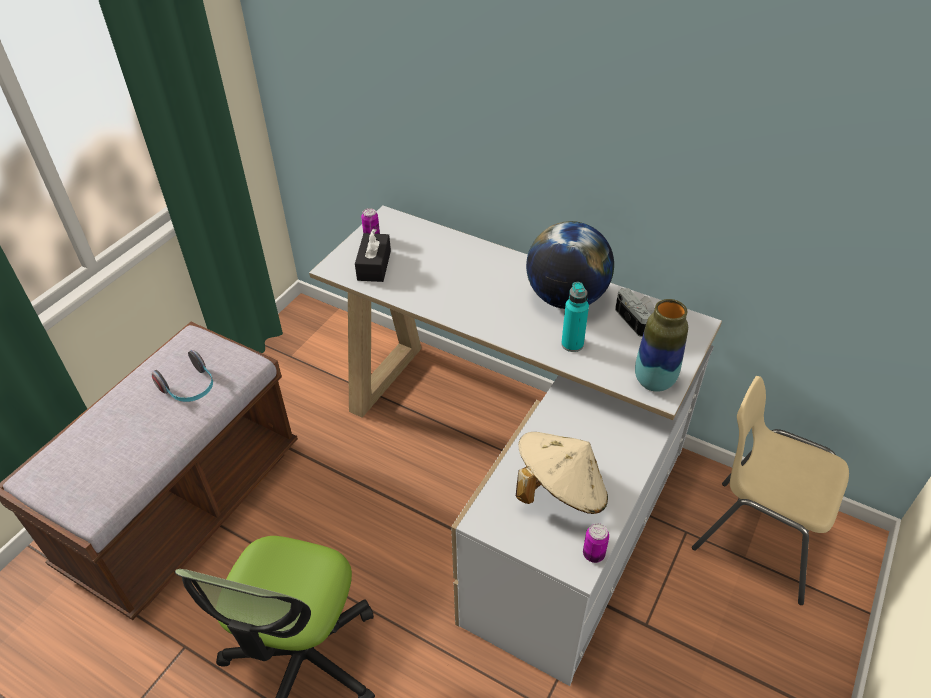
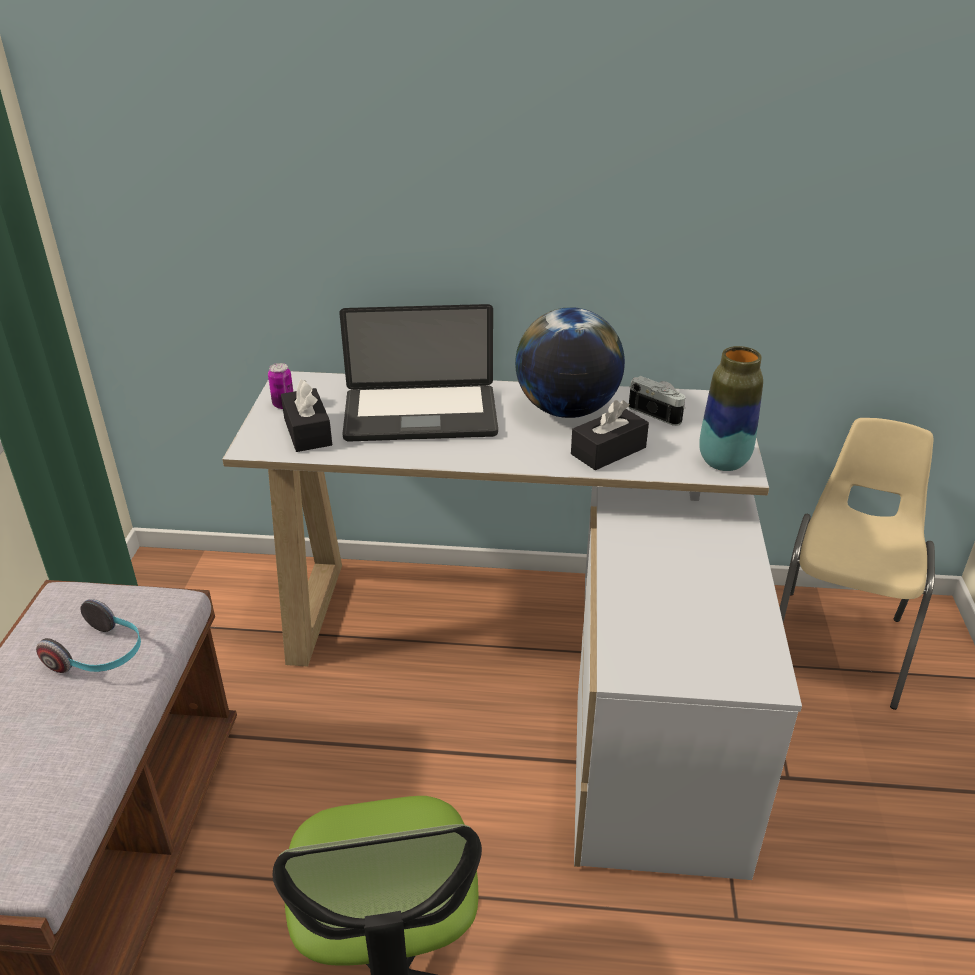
camera: 25 degrees left, 10 degrees down
(457, 273) = (420, 416): none -> laptop
(560, 490) = (687, 611): beige hat -> none
(572, 344) = (608, 451): turquoise bottle -> black tissue box
(593, 554) = (773, 662): can -> none
(756, 537) = (837, 644): beige chair -> beige chair turned 105 degrees clockwise

